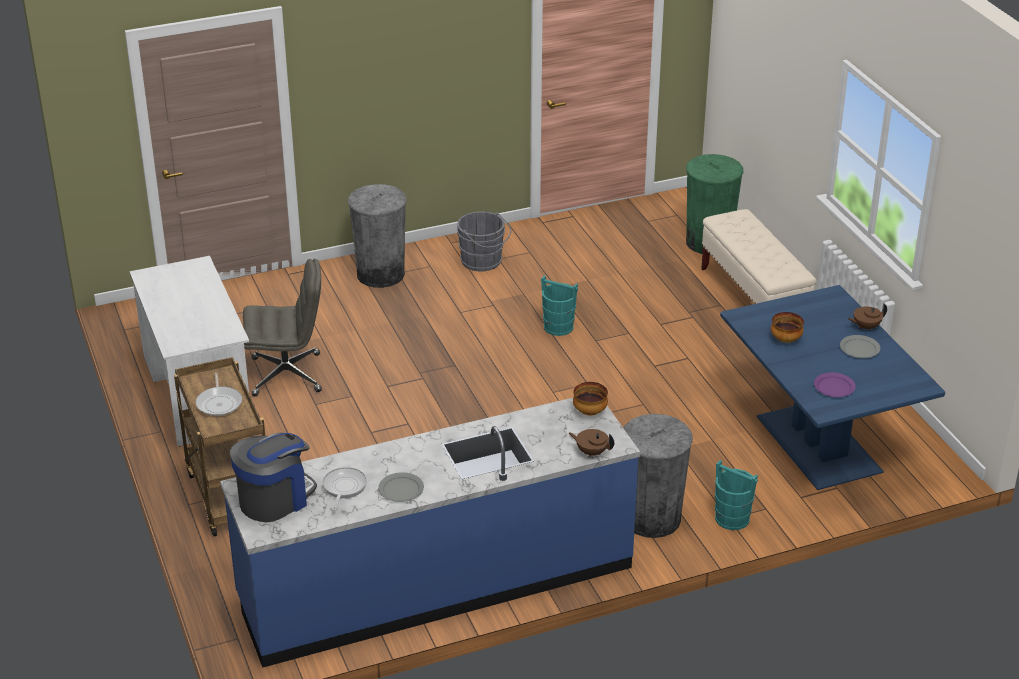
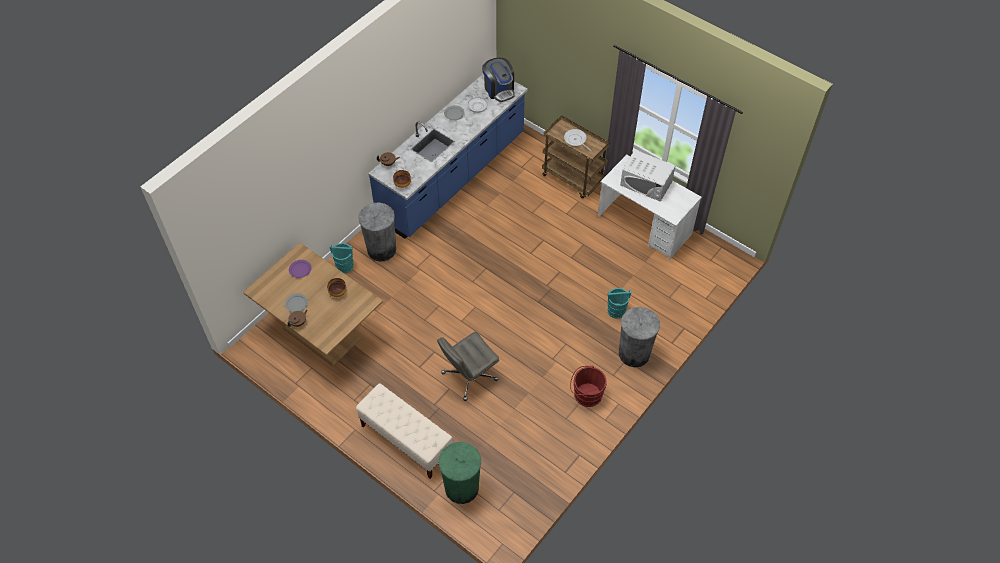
camera: 150 degrees right, 20 degrees up
(185, 312) = (646, 183): none -> white microwave
(275, 499) = (499, 90): coffee machine -> coffee machine turned 45 degrees counterclockwise
(287, 374) = (613, 256): grey office chair -> grey office chair (469, 377)
(483, 262) = (586, 394): grey bucket -> red bucket
(558, 327) = (504, 357): turquoise bucket -> turquoise bucket (616, 311)
(817, 444) = (322, 332): blue dining table -> brown dining table

